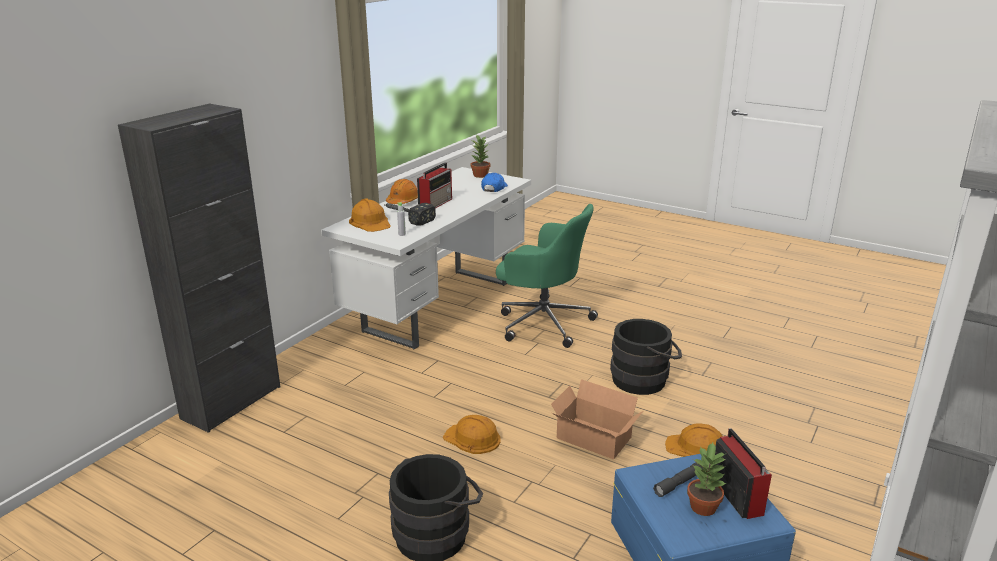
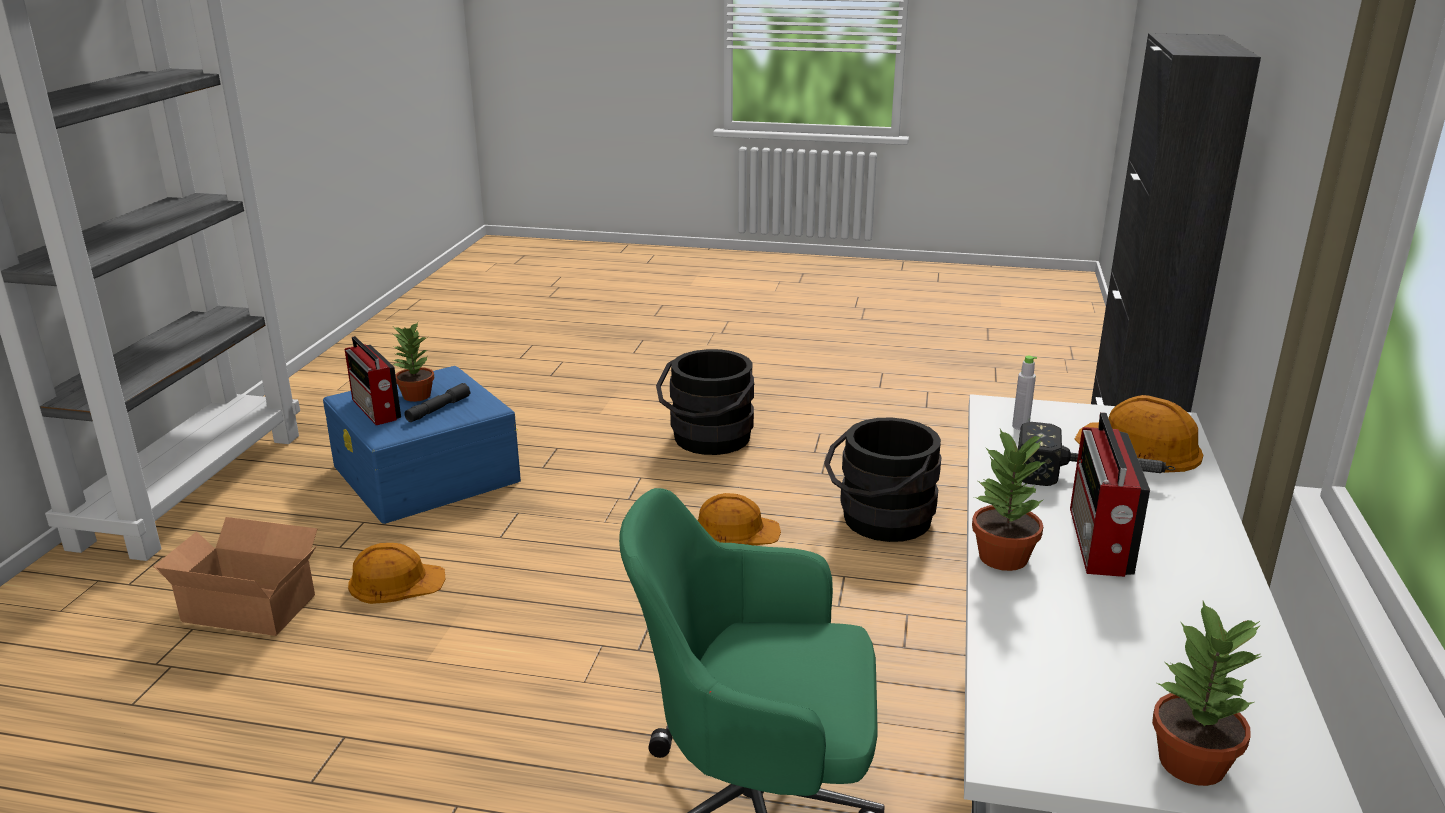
camera: 160 degrees right, 0 degrees up
(403, 201) = (1196, 534): orange hard hat -> none
(470, 204) = (1004, 558): none -> potted plant
(494, 188) = (1033, 667): blue cap -> none
(594, 440) = (557, 562): cardboard box -> cardboard box (249, 605)
(644, 379) = (475, 695): black bucket -> black bucket (879, 521)

